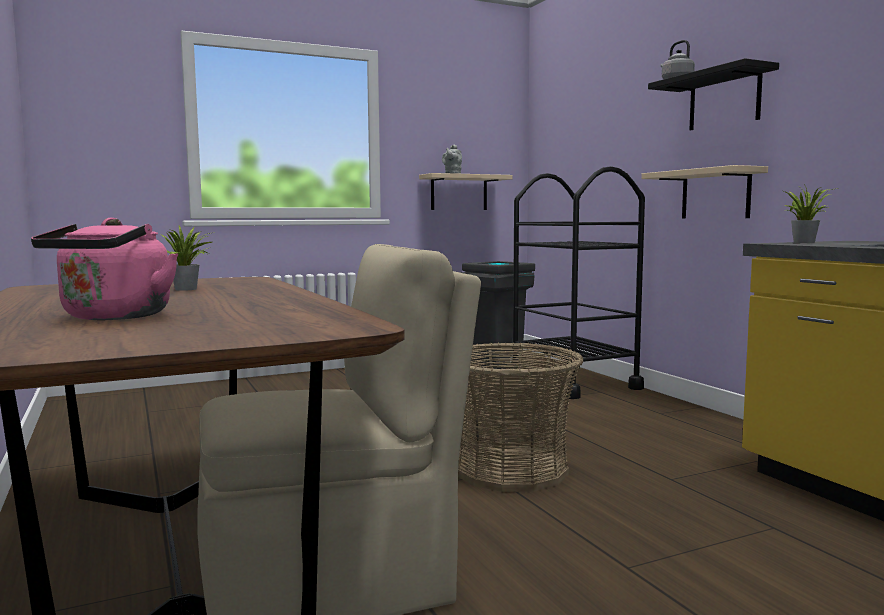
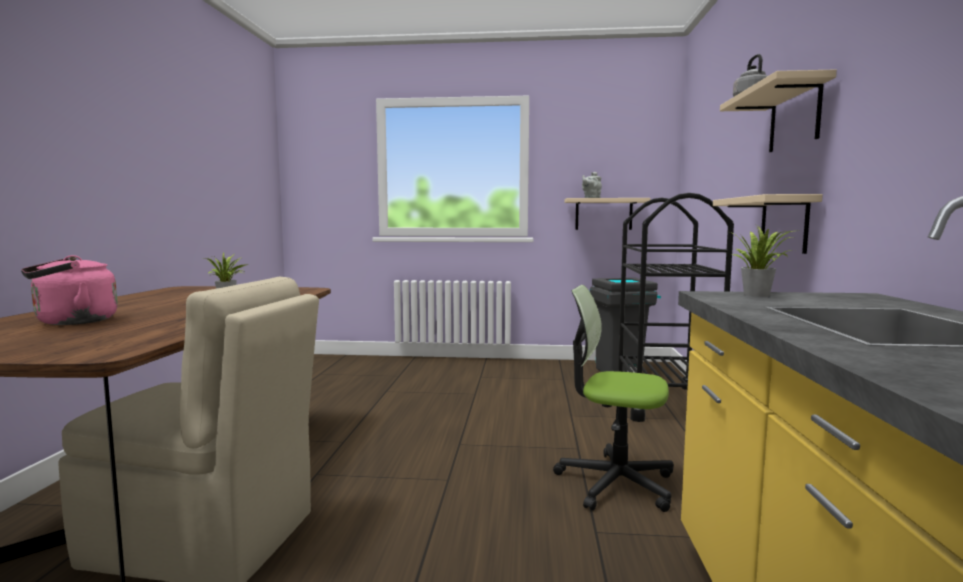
camera: 30 degrees right, 0 degrees up
(511, 470) = (469, 480): basket -> none
(631, 444) = (615, 483): none -> office chair
(724, 100) = (794, 117): black shelf -> beige shelf

